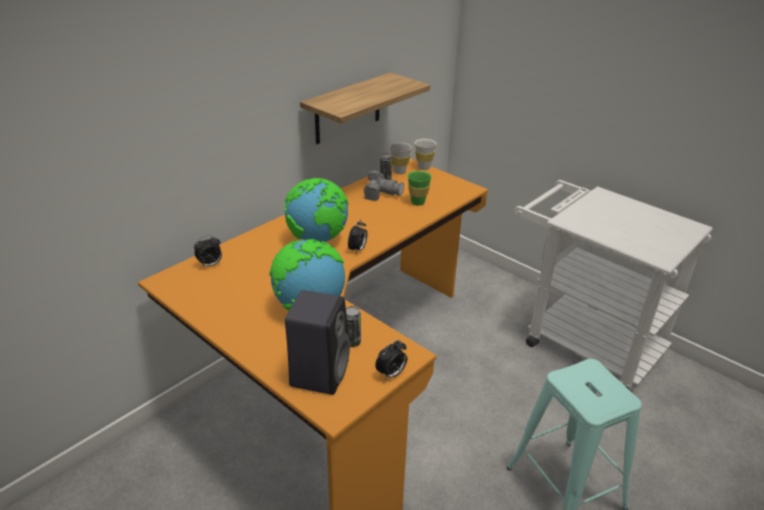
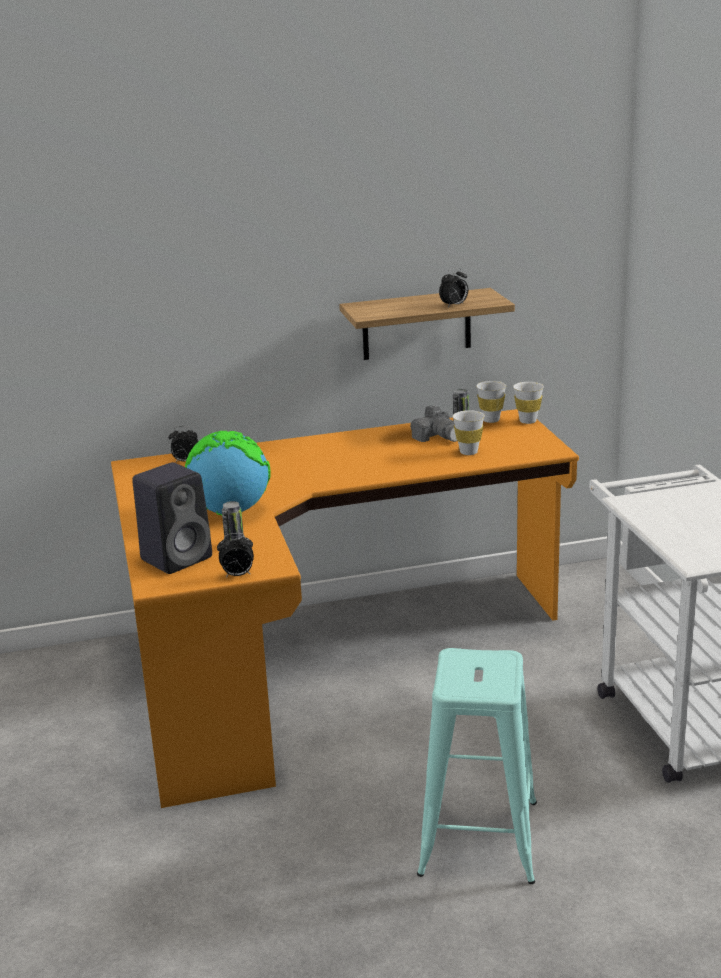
camera: 35 degrees right, 10 degrees down
(318, 239) = (312, 463): globe -> none
(357, 249) = (340, 479): alarm clock -> alarm clock (454, 305)
(418, 202) = (468, 452): green cup -> white cup

